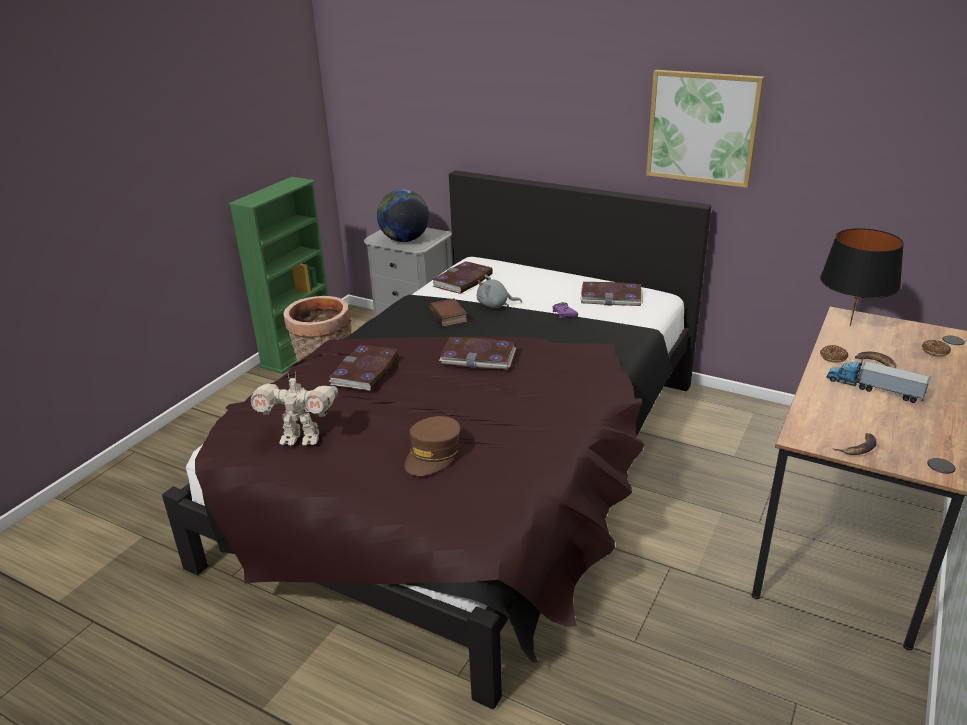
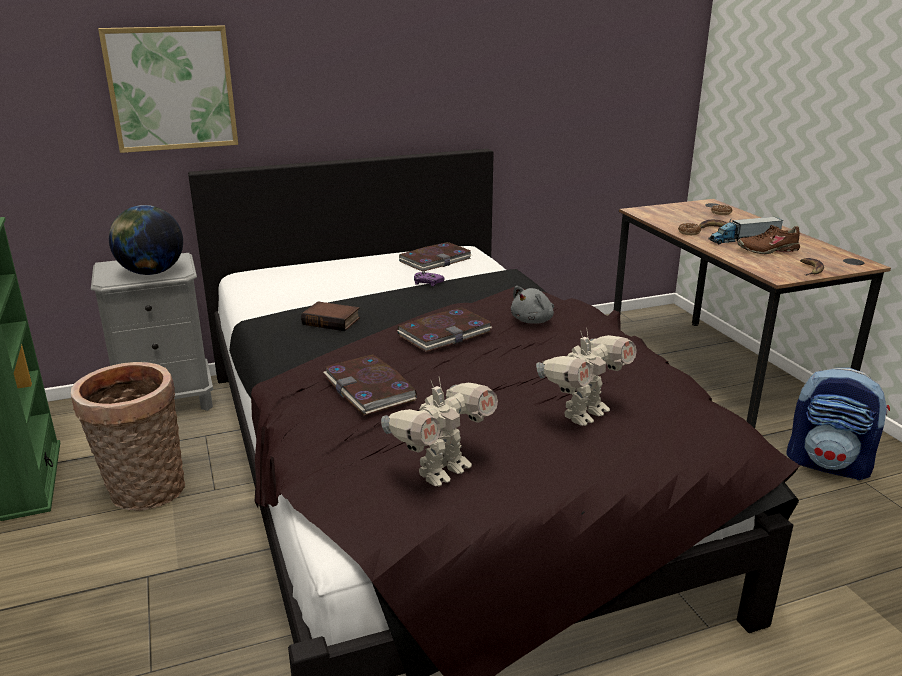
camera: 50 degrees left, 5 degrees down
(433, 454) = (583, 414): brown cap -> toy robot
(463, 280) = (275, 291): book -> none
(495, 305) = (354, 298): grey plush toy -> grey plush toy (533, 320)
(702, 127) = (470, 74): picture -> picture (171, 88)
(791, 666) = (828, 464): none -> backpack
(850, 325) = (654, 214): black table lamp -> none
(869, 409) = (767, 250): none -> brown shoe

